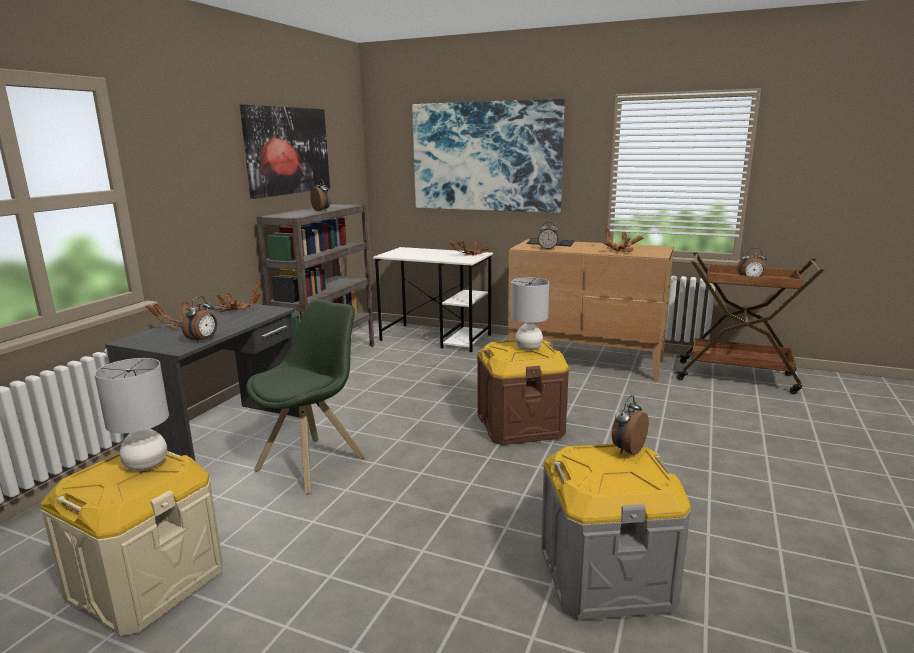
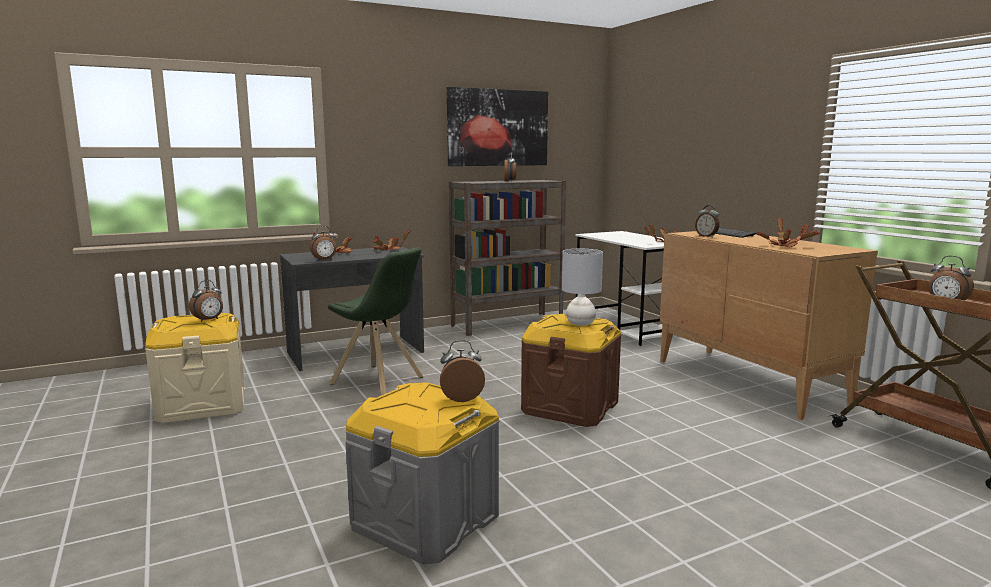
camera: 40 degrees right, 5 degrees down
(146, 464) = (209, 320): grey table lamp -> alarm clock
(312, 463) = (378, 380): green chair -> green chair turned 45 degrees clockwise
(486, 157) = (700, 136): picture -> none

